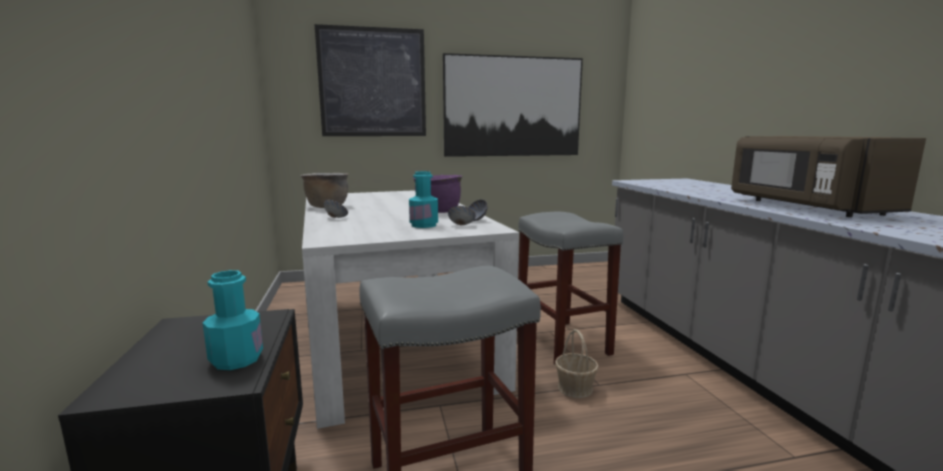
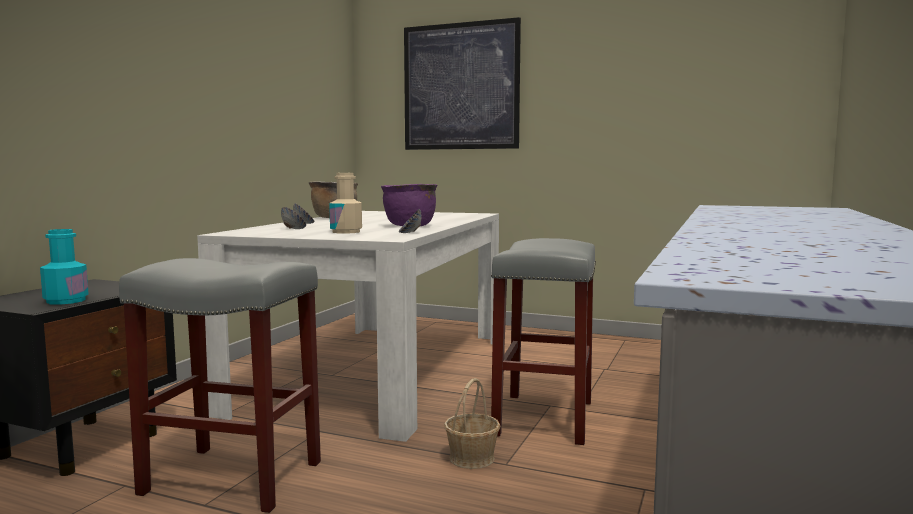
camera: 35 degrees right, 5 degrees down
(424, 225) = (346, 232): turquoise bottle -> beige bottle
(461, 225) = (376, 234): bowl -> bowl (293, 229)
(513, 107) = (639, 107): picture -> none
(805, 207) = (775, 230): brown microwave -> none

